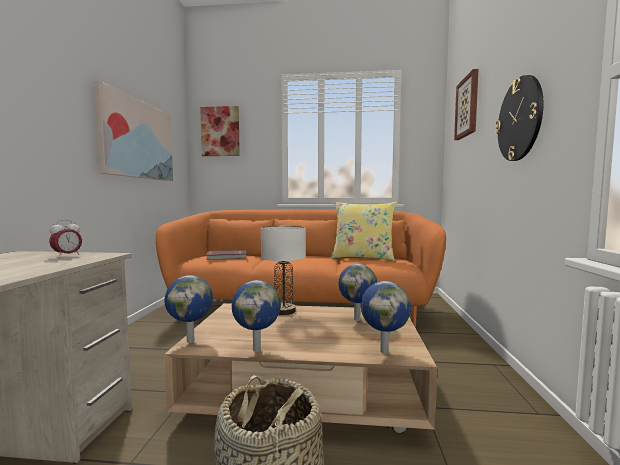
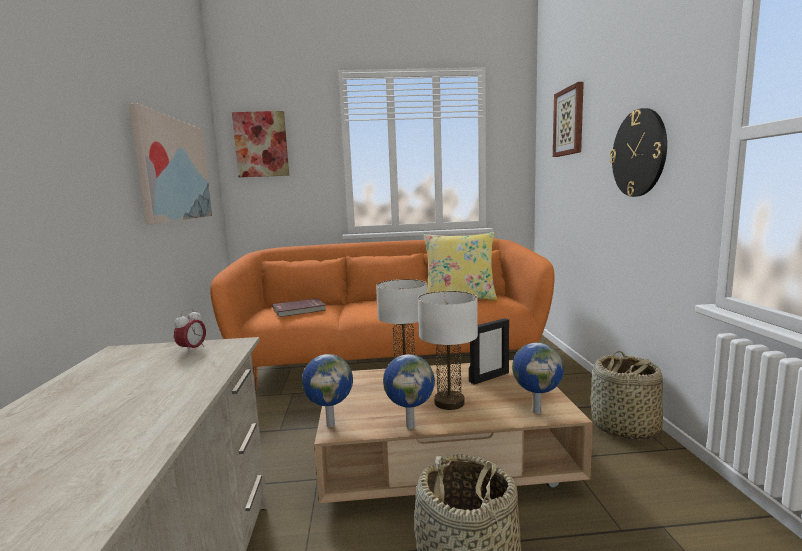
camera: 10 degrees left, 5 degrees up
(306, 335) = (449, 402): none -> table lamp
(357, 319) = (489, 377): globe -> picture frame
(496, 386) = (624, 427): none -> basket

